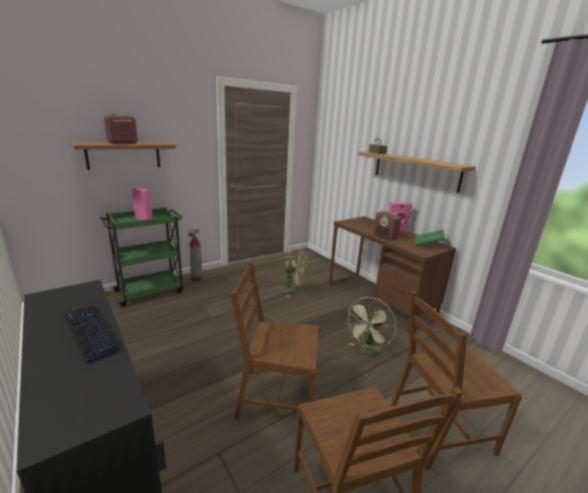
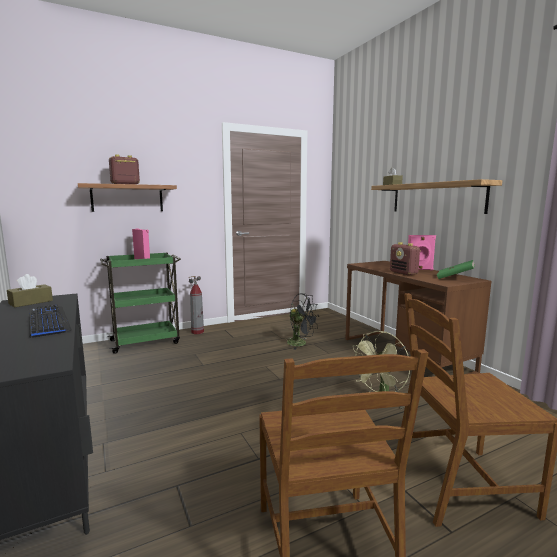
camera: 10 degrees right, 10 degrees down
(58, 298) = (31, 302): none -> brown tissue box
(276, 397) = (257, 439): brown chair -> none
(292, 290) = (301, 343): green fan -> black fan

